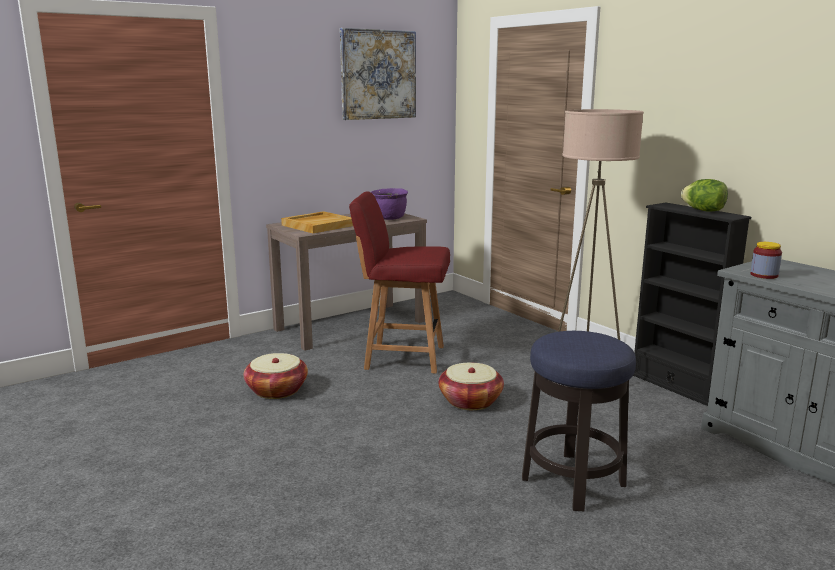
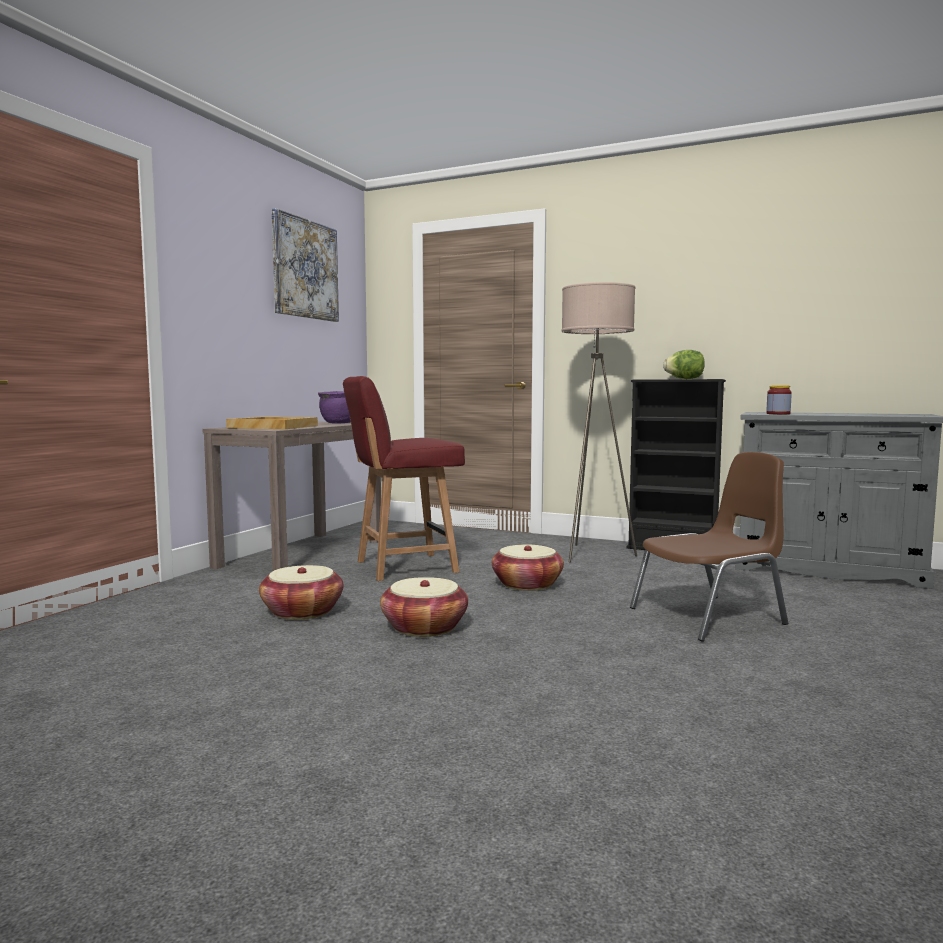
camera: 30 degrees left, 10 degrees down
(332, 428) = (424, 627): none -> basket
(573, 482) = (710, 617): stool -> brown chair

